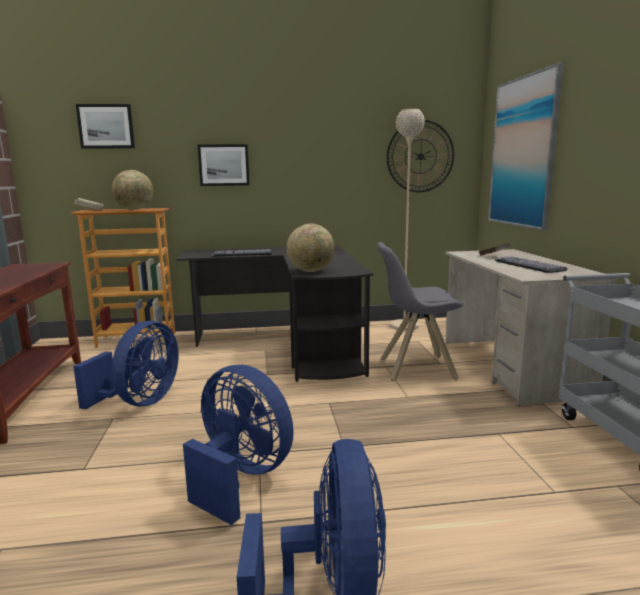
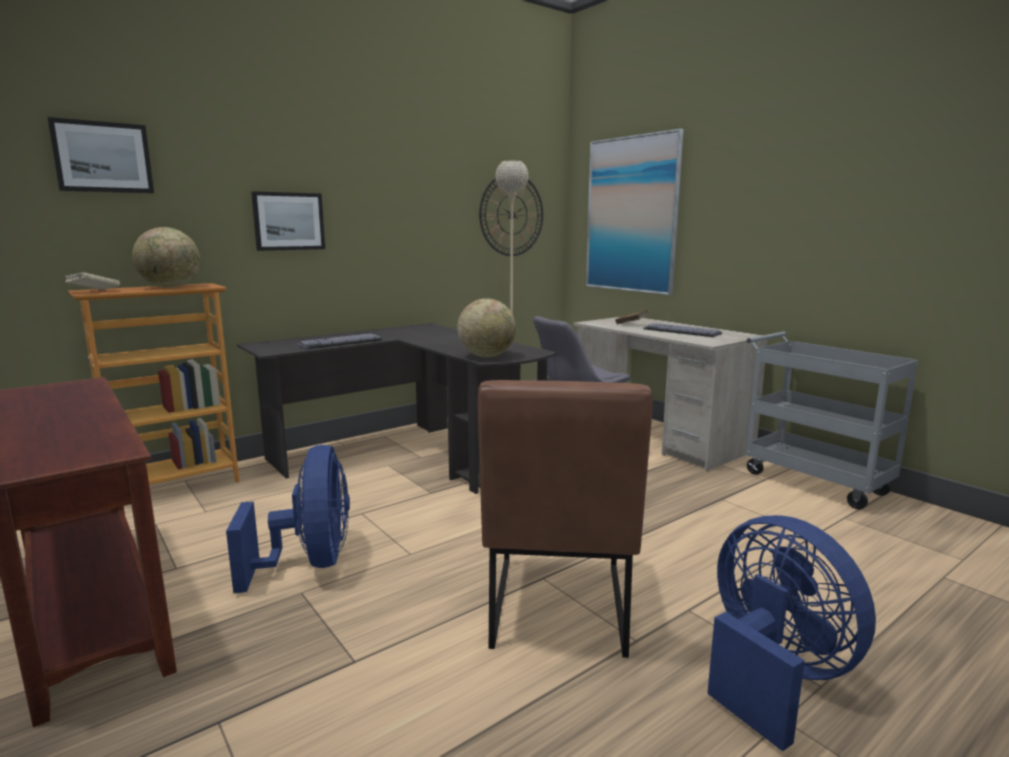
camera: 30 degrees left, 0 degrees up
(240, 477) = (557, 607): blue fan -> brown chair

